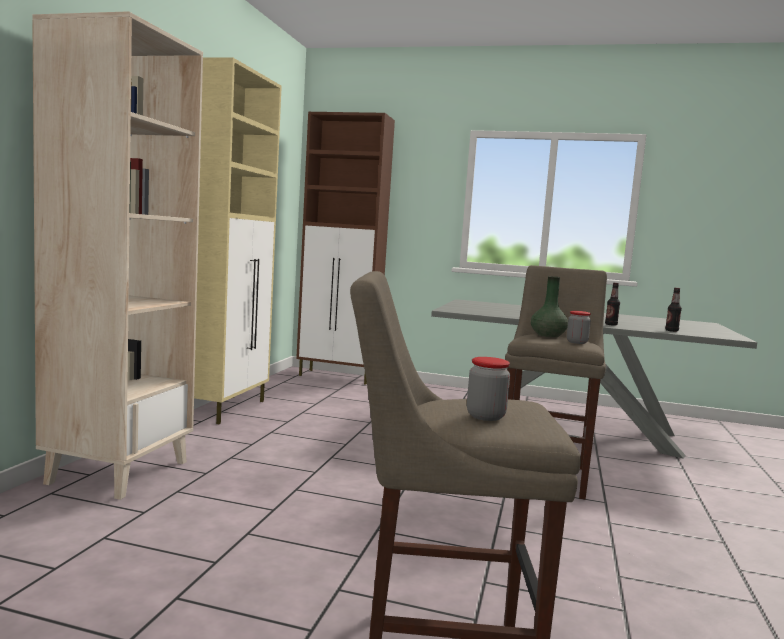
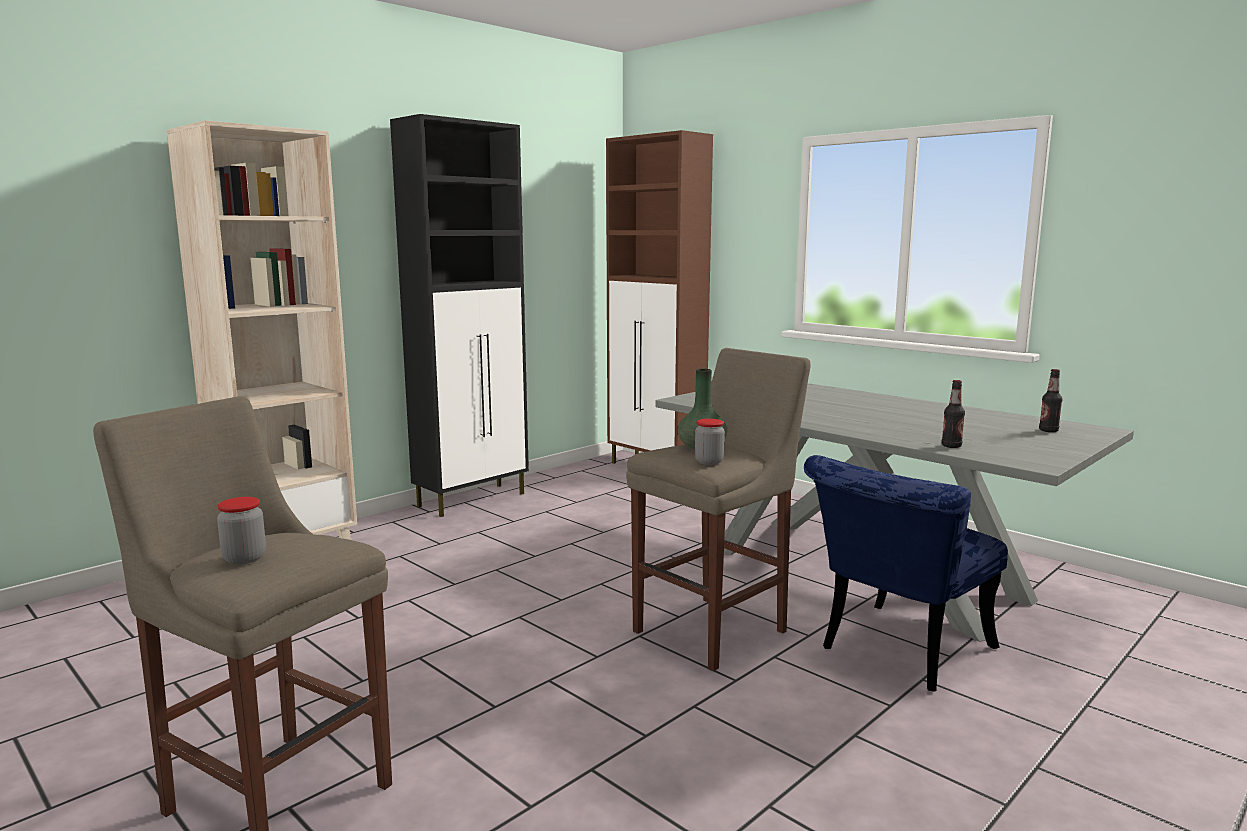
camera: 30 degrees right, 5 degrees up
(227, 409) = (473, 500): beige cabinet -> black cabinet
(611, 324) = (872, 431): bottle -> bottle (1048, 430)
(656, 470) = (897, 652): none -> blue chair

